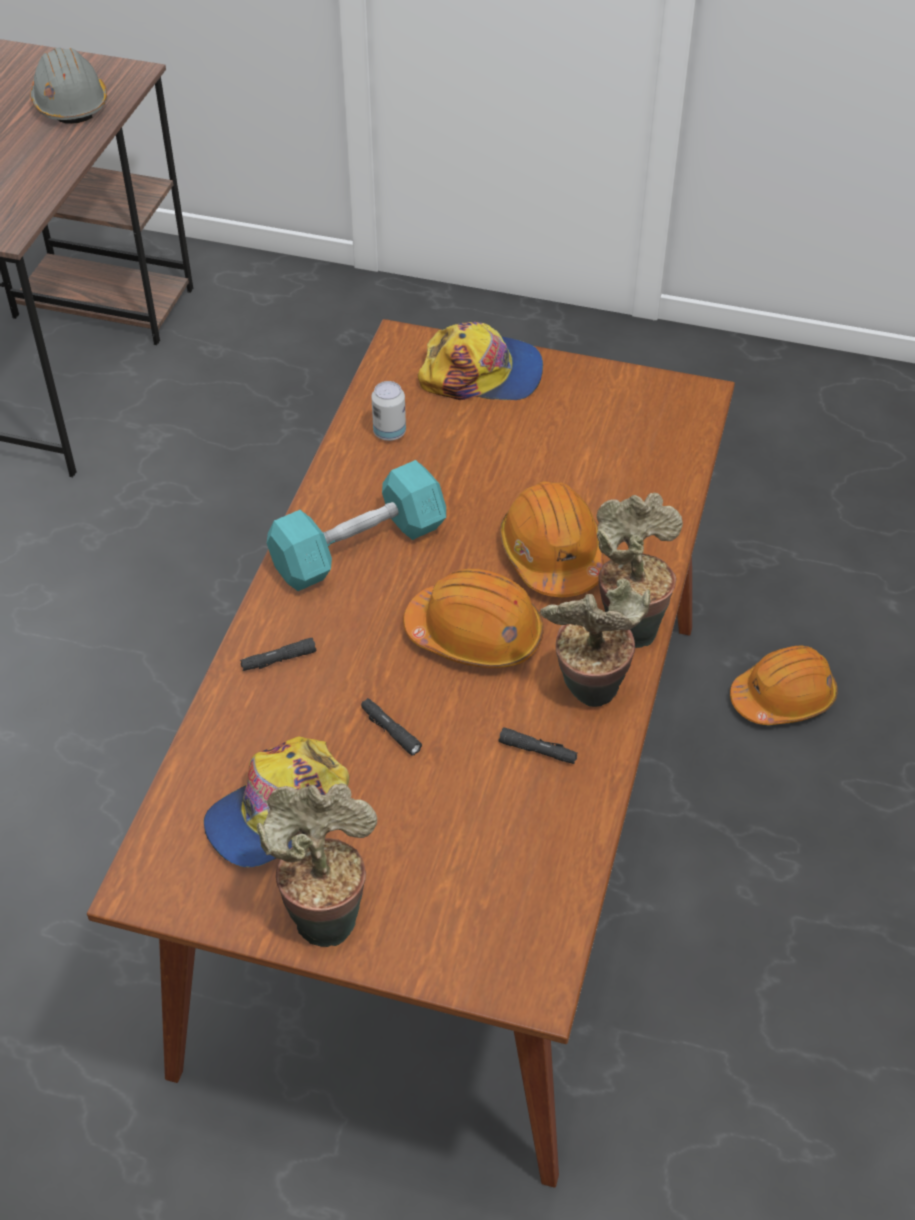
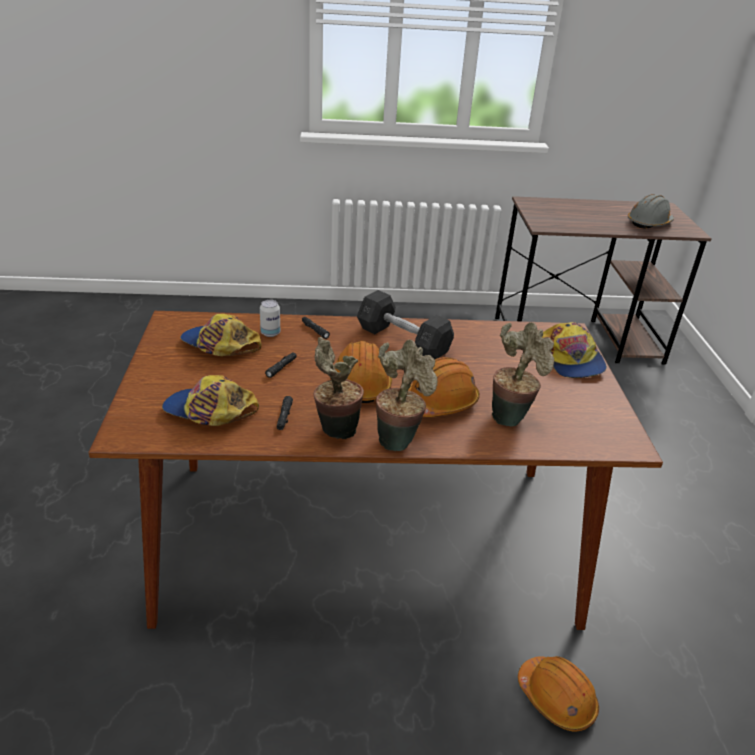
camera: 70 degrees right, 15 degrees down
(325, 914) = (161, 366): potted plant -> potted plant (511, 416)
(358, 548) = (403, 340): turquoise dumbbell -> grey dumbbell
(389, 433) = (495, 337): can -> can (270, 333)
(495, 851) = (209, 411): none -> cap

